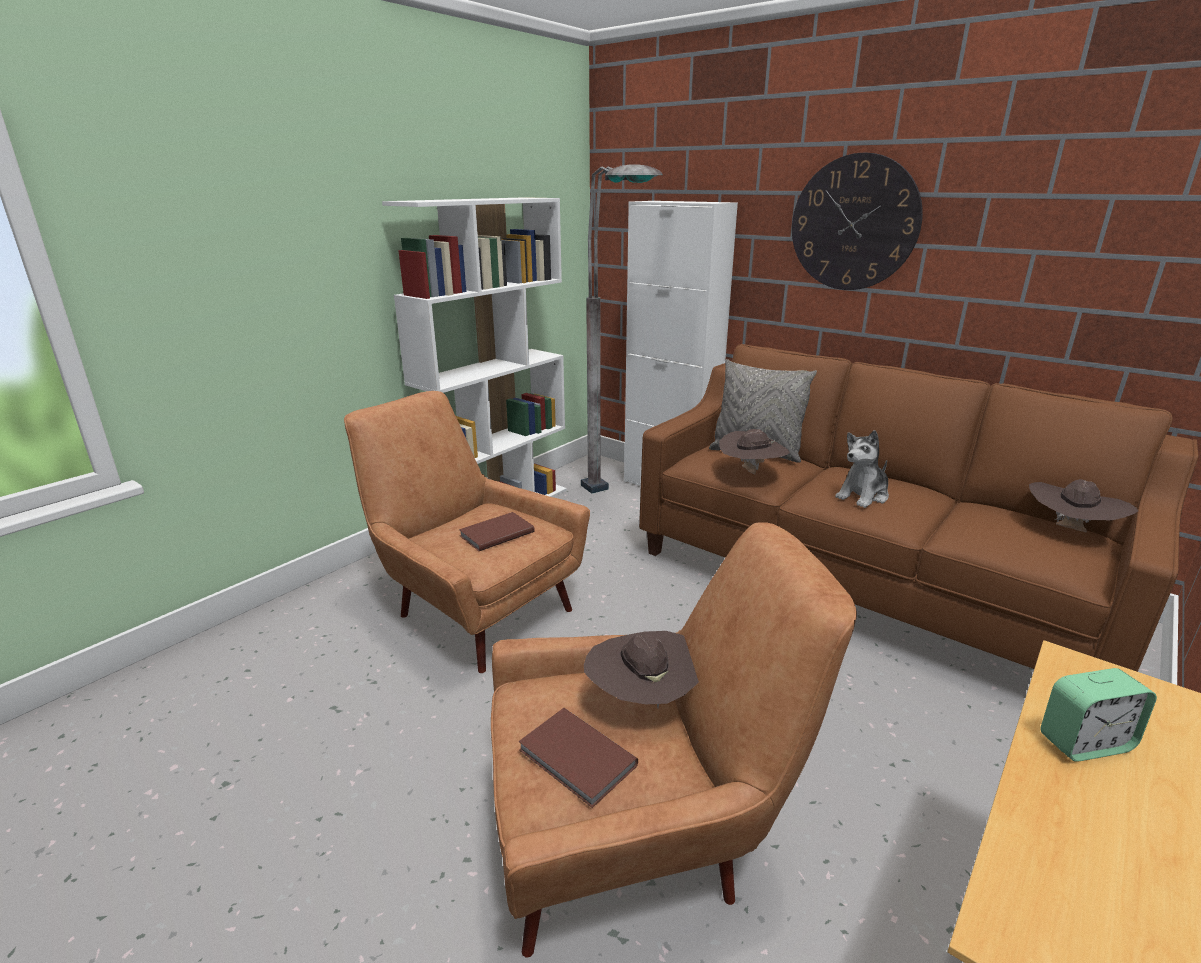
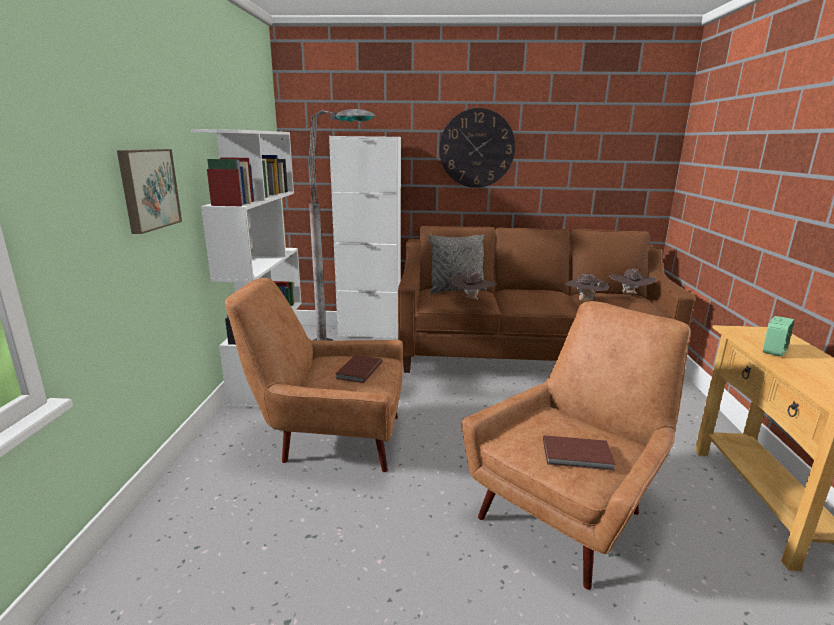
camera: 35 degrees left, 5 degrees down
(298, 274) = (148, 189): none -> picture
(643, 699) = (564, 419): brown hat -> brown hat (584, 301)
(863, 496) = (537, 299): plush toy -> none

